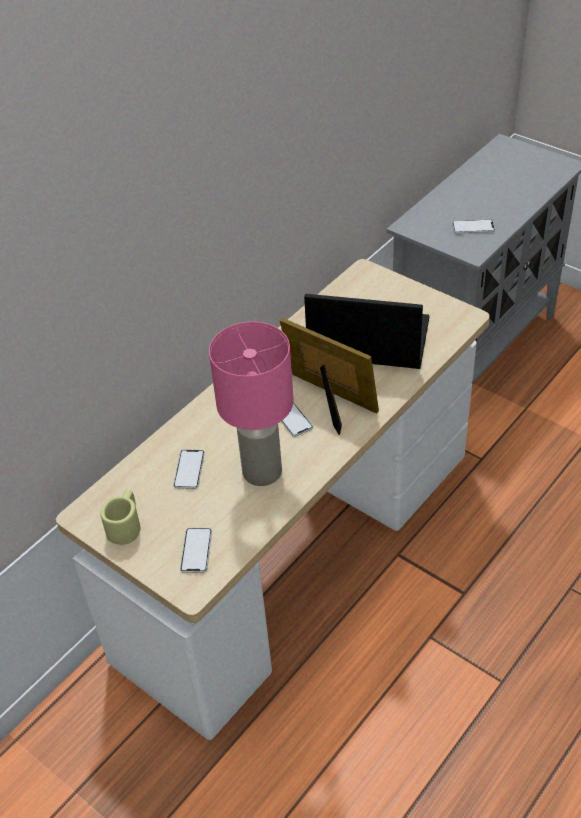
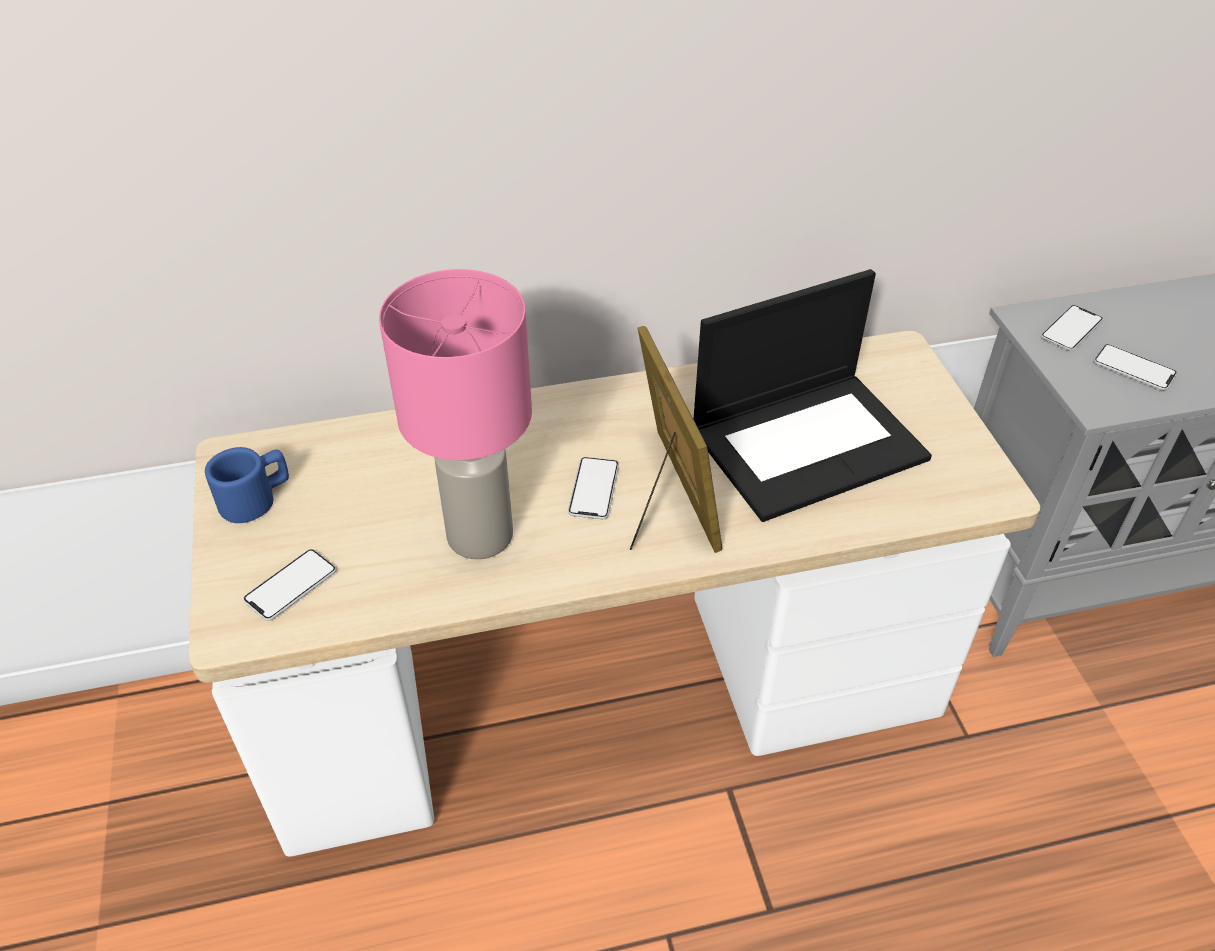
camera: 35 degrees right, 0 degrees up
(125, 525) = (256, 498): beige mug -> blue mug
(189, 470) = (400, 476): phone -> phone (1071, 329)
(367, 339) = (809, 442): laptop -> laptop turned 105 degrees clockwise

